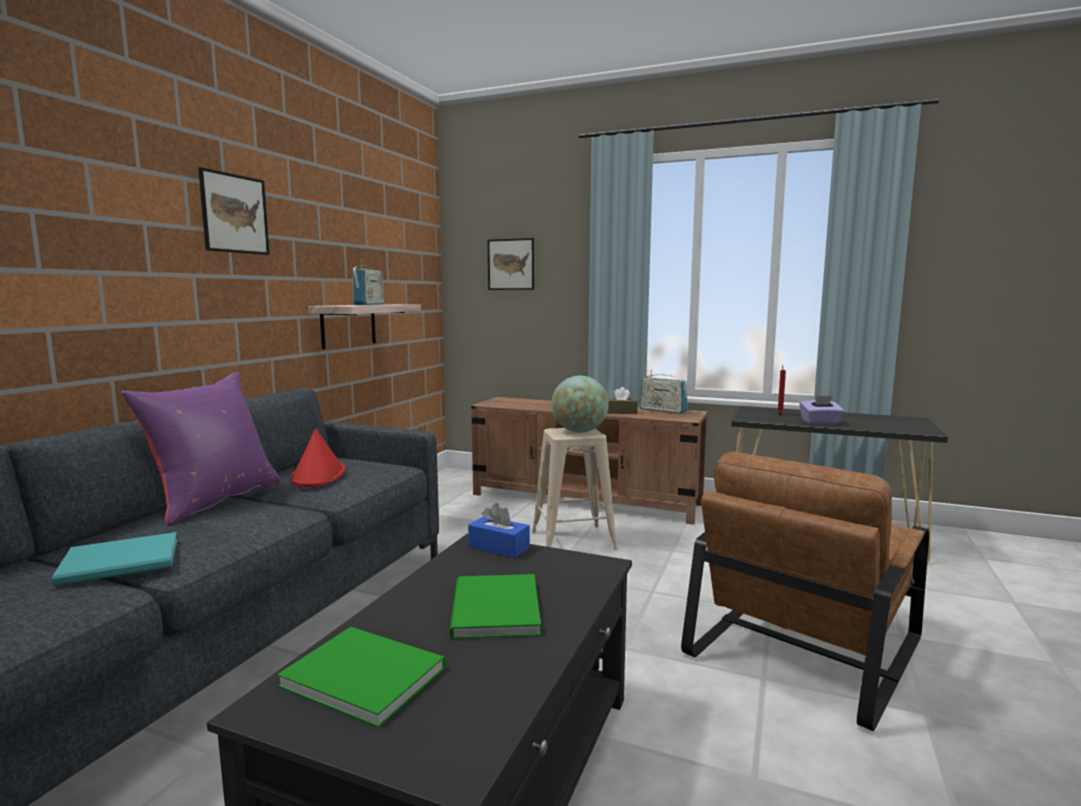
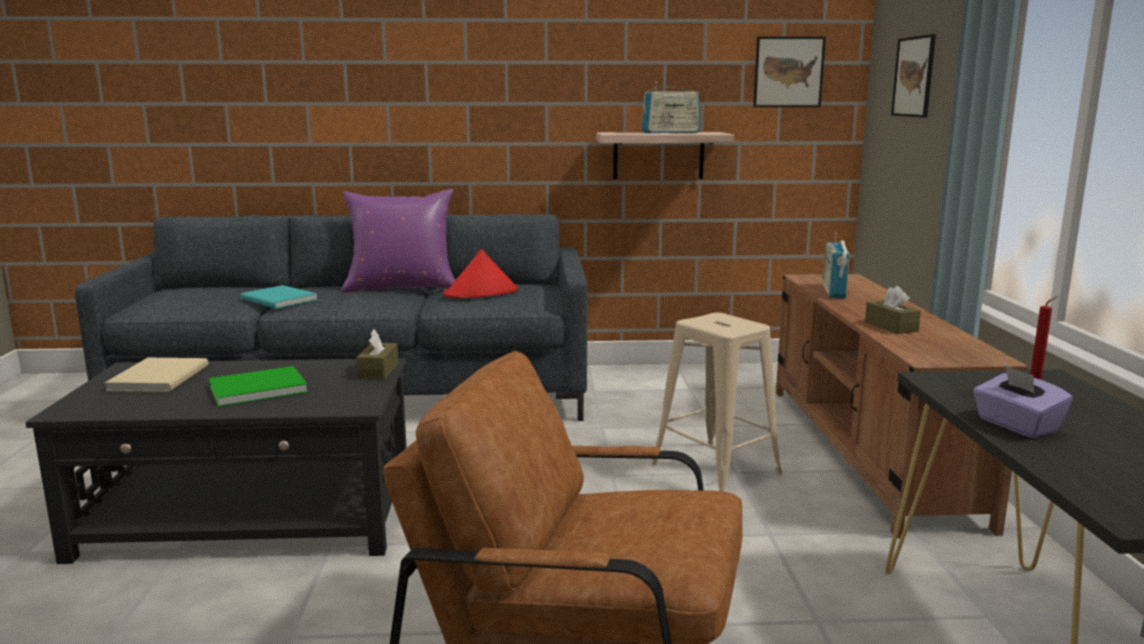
camera: 65 degrees right, 5 degrees up
(234, 214) = (511, 45): picture -> picture (788, 72)
(363, 673) = (162, 377): green book -> beige book
(499, 547) = (378, 371): blue tissue box -> brown tissue box
(579, 431) = (726, 324): globe -> none
(662, 410) = (958, 343): radio -> radio (834, 291)

